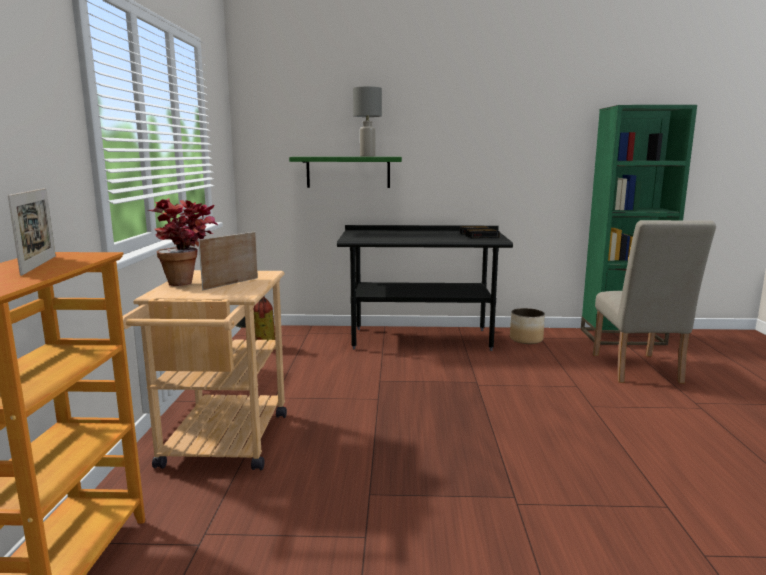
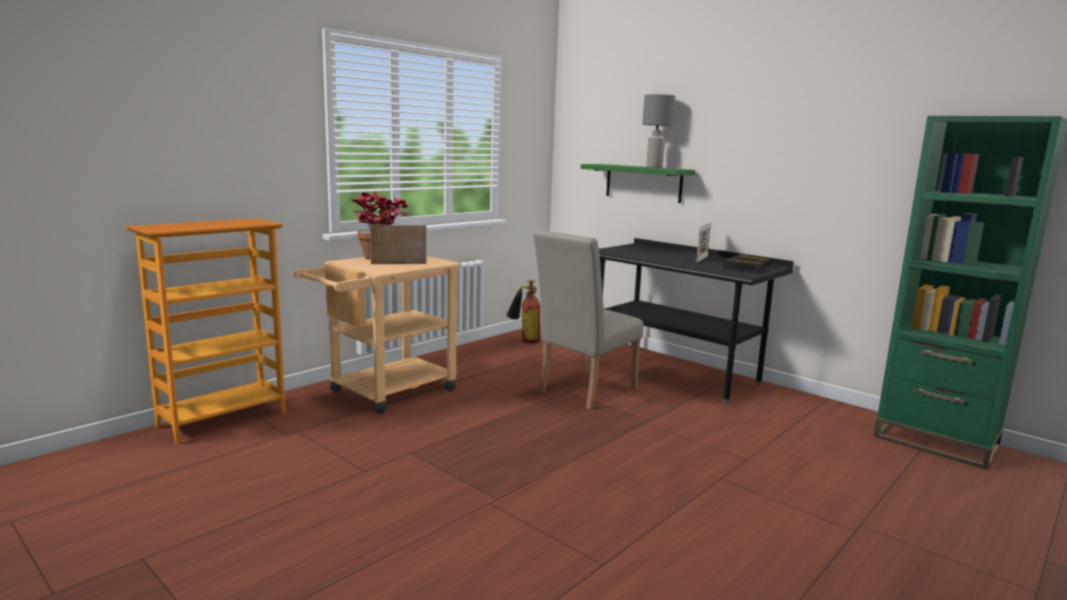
camera: 40 degrees right, 0 degrees up
(39, 265) = (223, 223): picture frame -> picture frame (702, 259)
(526, 339) = (791, 406): planter -> none
(638, 371) = (862, 475): beige chair -> beige chair (582, 392)

